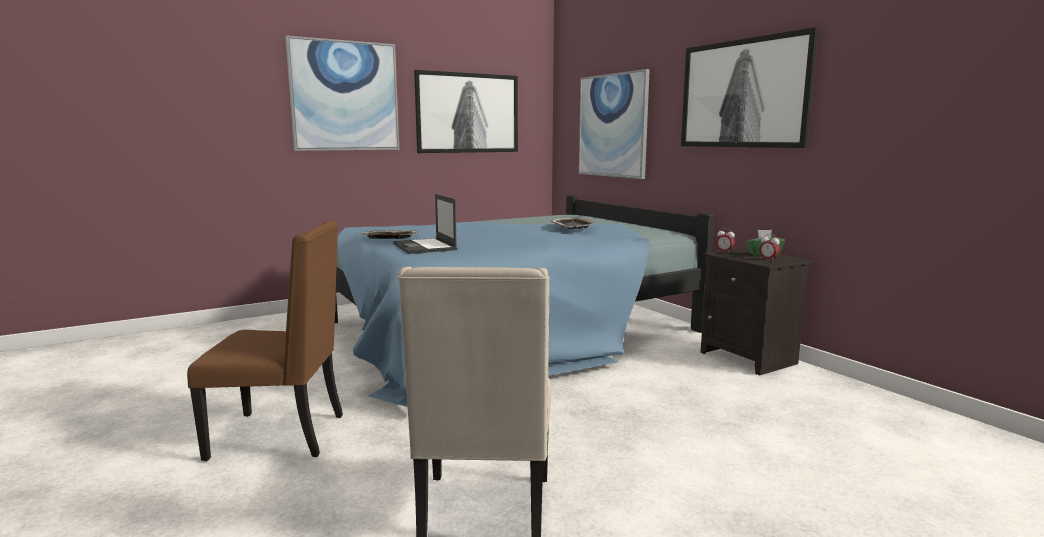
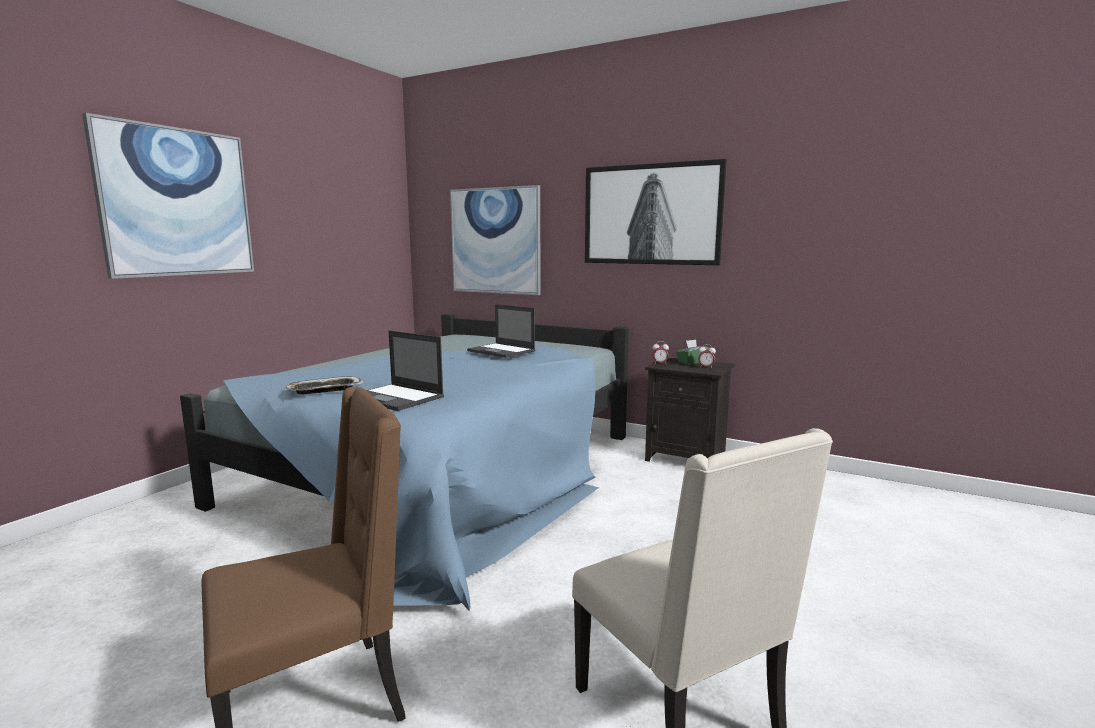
camera: 30 degrees left, 0 degrees up
(468, 113) = (327, 225): picture -> none
(573, 226) = (502, 351): tray -> laptop

